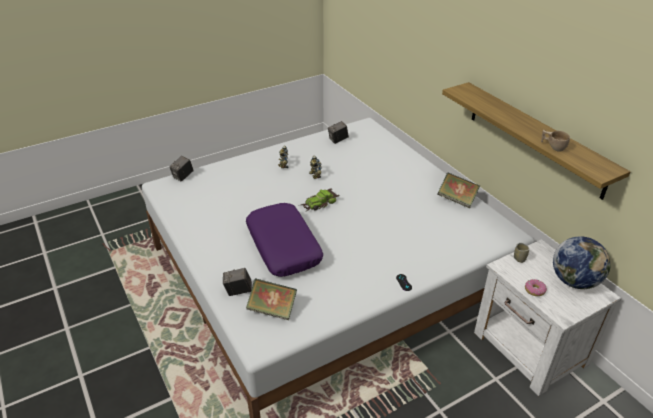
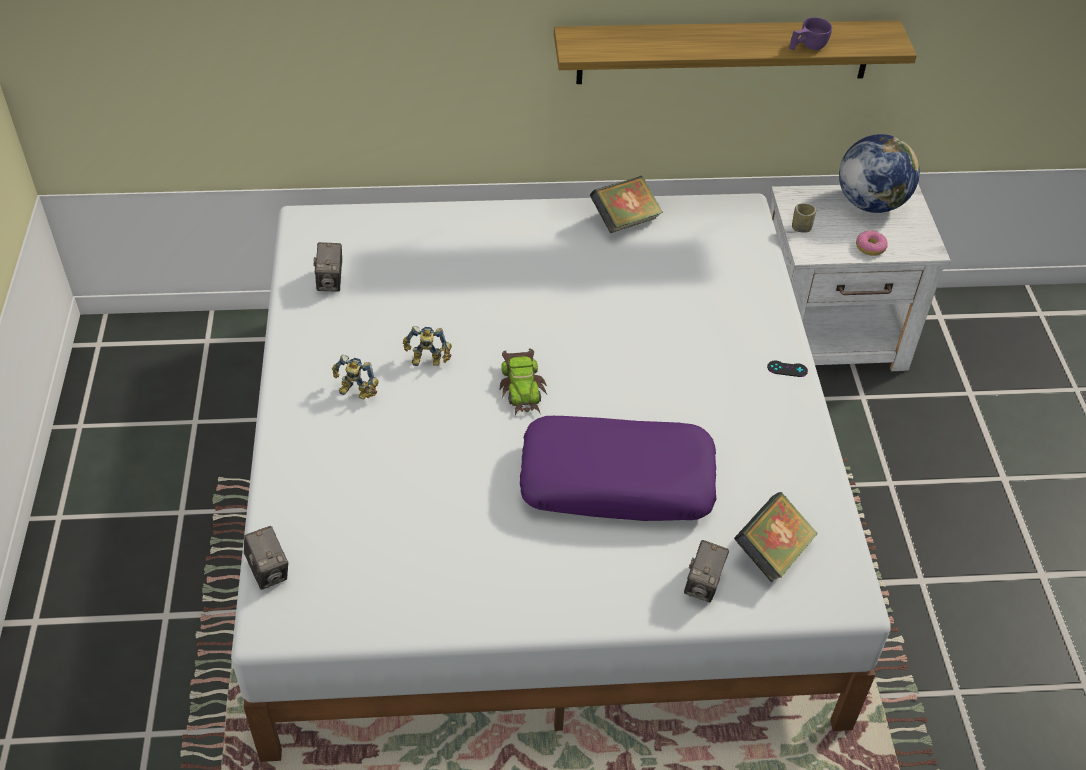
camera: 65 degrees left, 10 degrees up
(553, 146) = (807, 47): beige cup -> purple cup

